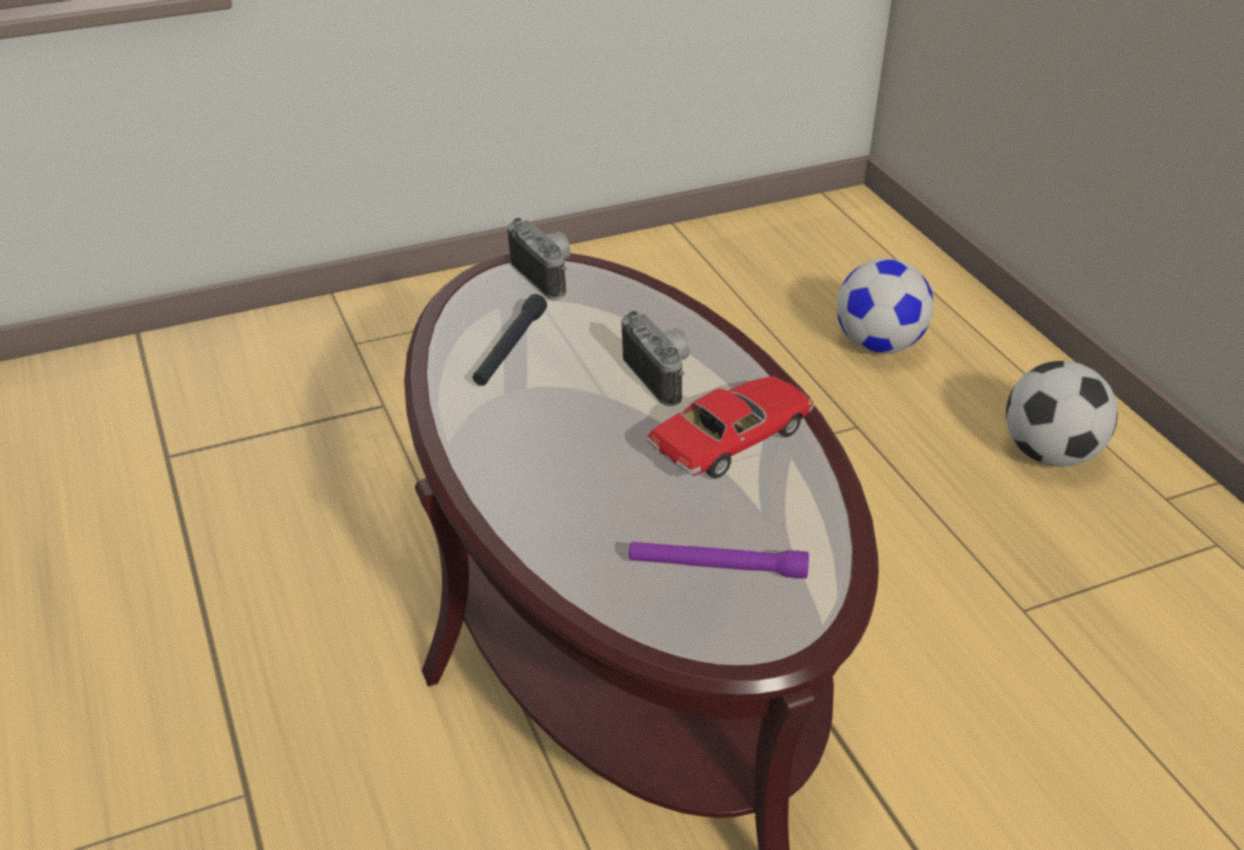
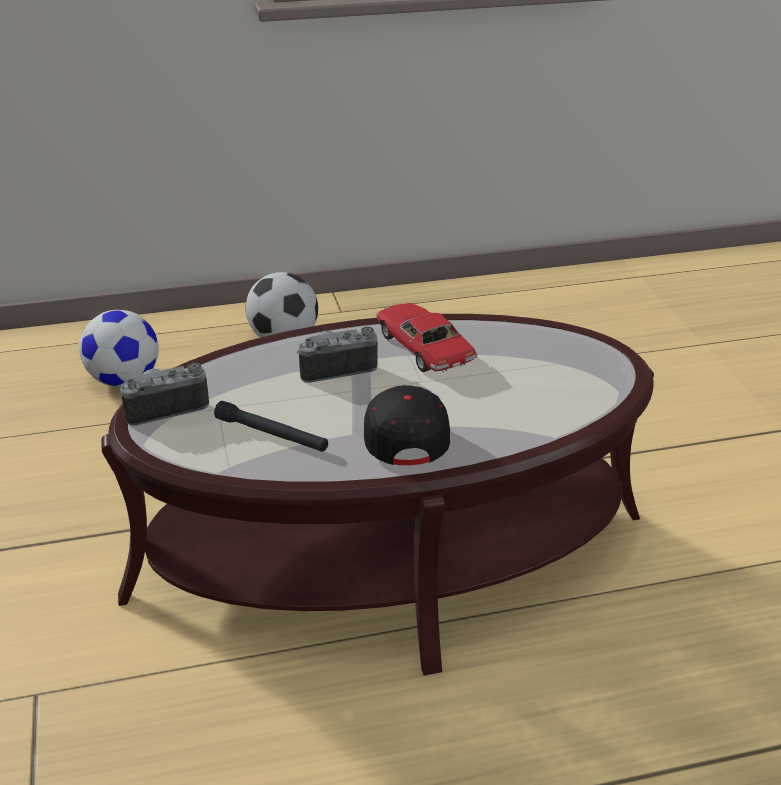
camera: 80 degrees left, 5 degrees down
(527, 441) = (404, 433): none -> black cap
(717, 567) = (551, 370): purple flashlight -> none

